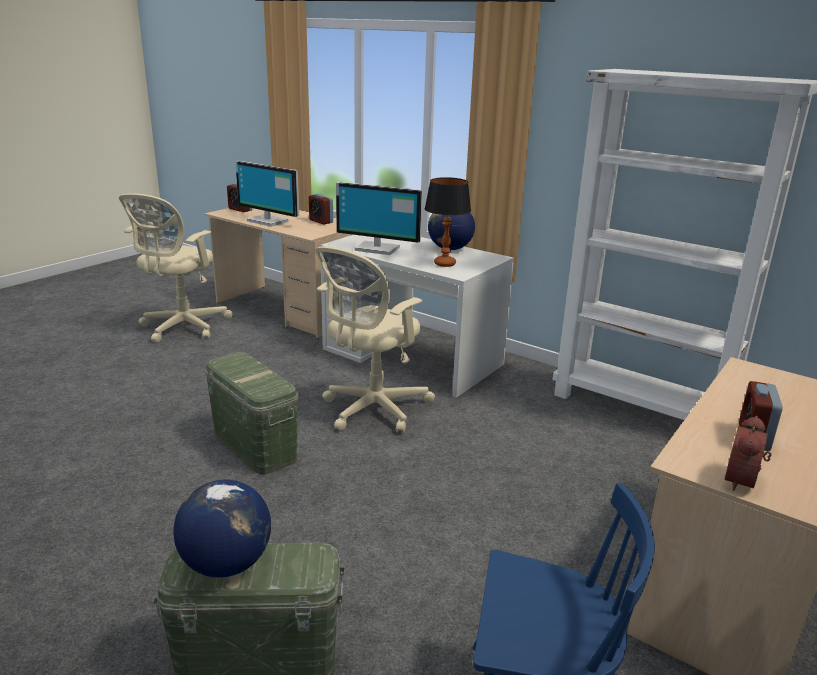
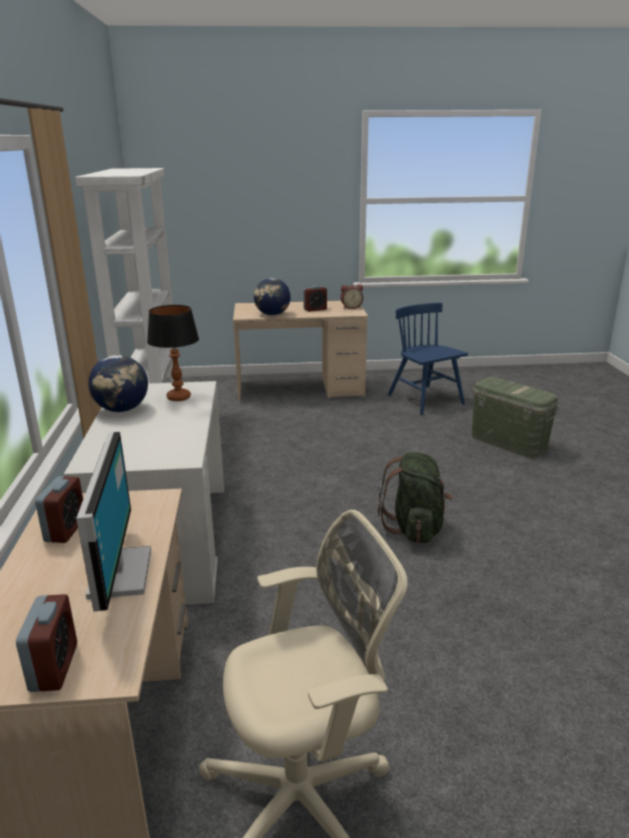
camera: 130 degrees left, 0 degrees up
(226, 564) = (525, 391): globe -> globe (272, 314)
(255, 446) = (415, 528): green storage box -> green backpack
(372, 410) = (295, 511): beige office chair -> none
(378, 248) = (170, 436): monitor -> none

